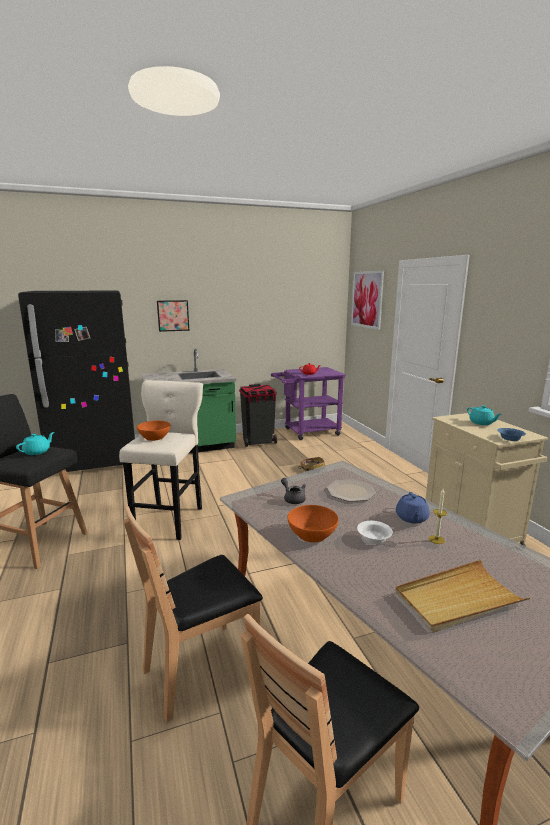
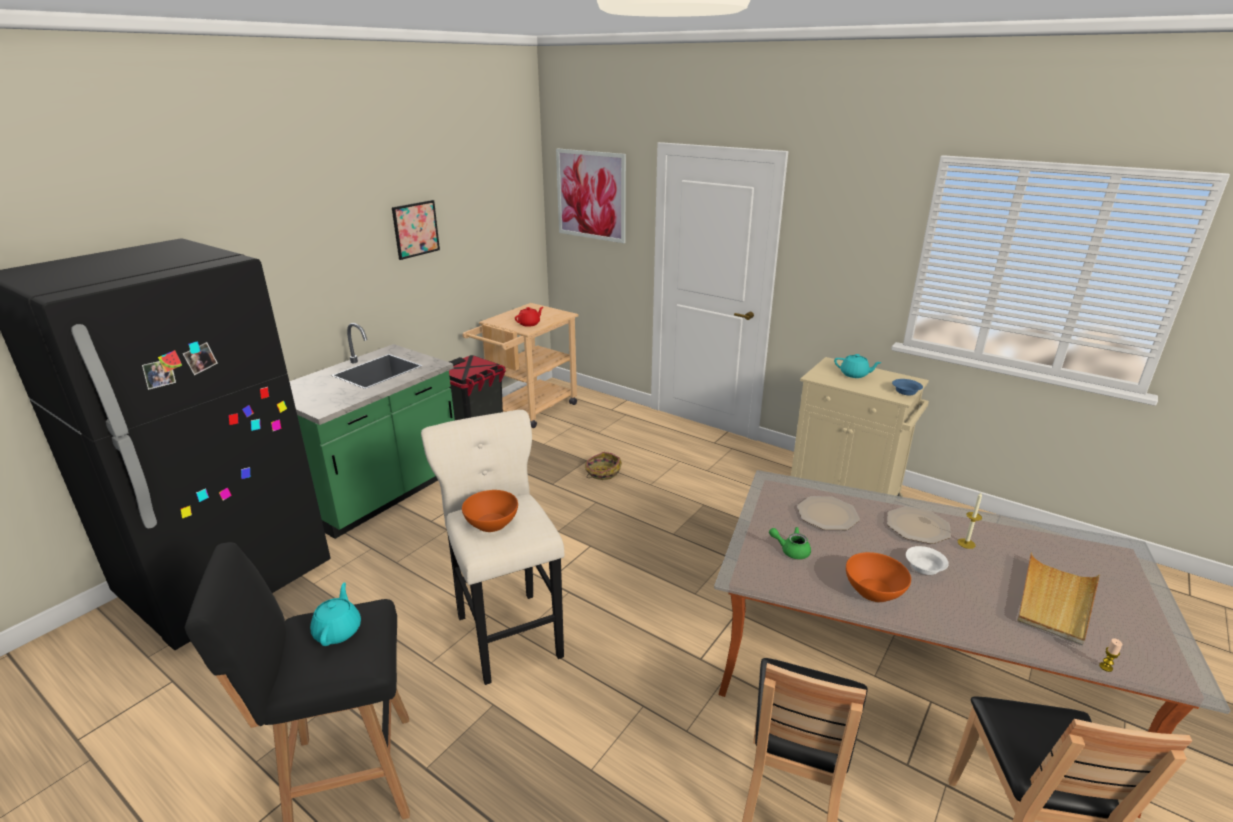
camera: 35 degrees left, 10 degrees up
(173, 315) = (295, 268): picture -> picture (415, 229)
(293, 498) = (791, 550): grey teapot -> green teapot
(307, 432) = (528, 411): purple cart -> beige cart
(411, 518) = (918, 526): blue teapot -> plate
(430, 655) = (1105, 667): none -> candle

